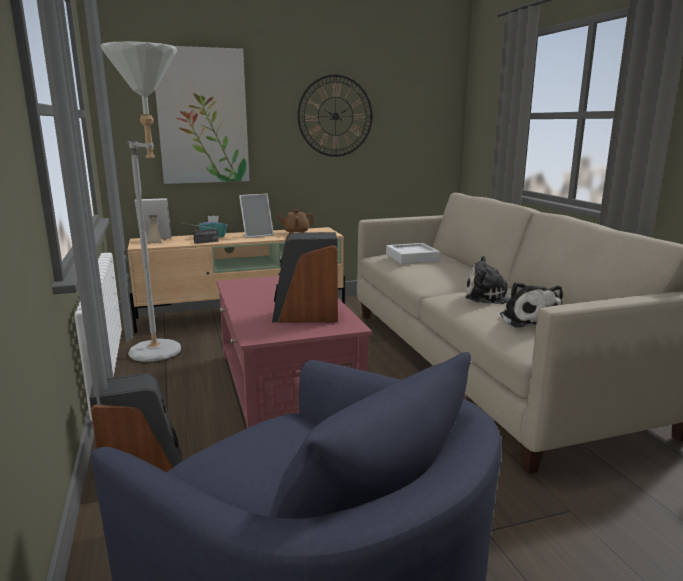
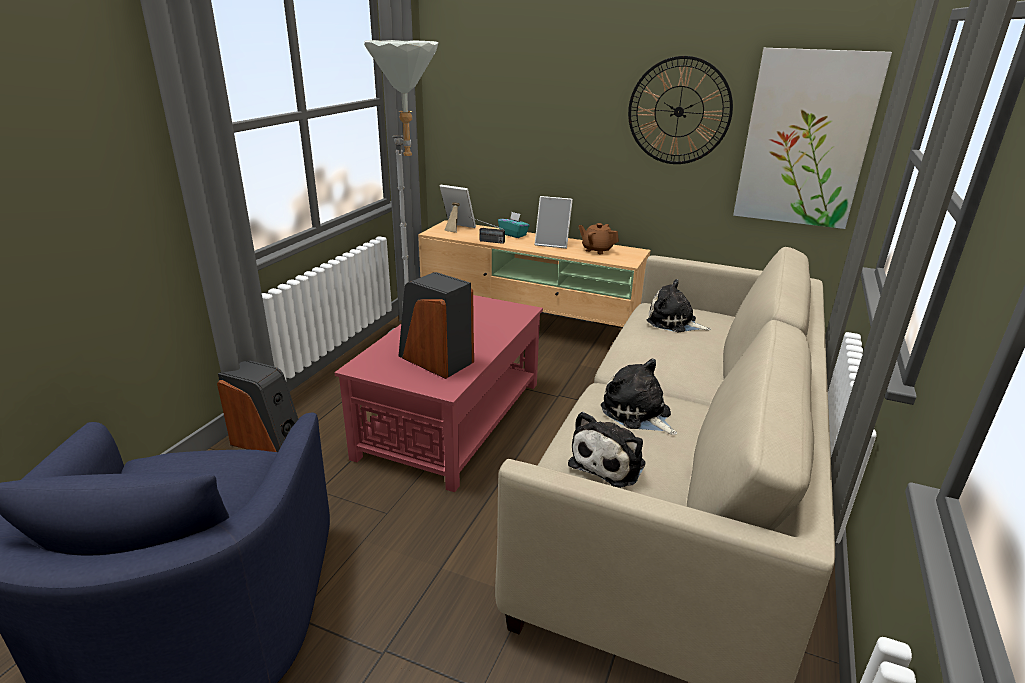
camera: 40 degrees right, 10 degrees up
(202, 117) = (522, 102): picture -> picture (805, 140)
(412, 258) = (674, 322): grey tray -> plush toy

